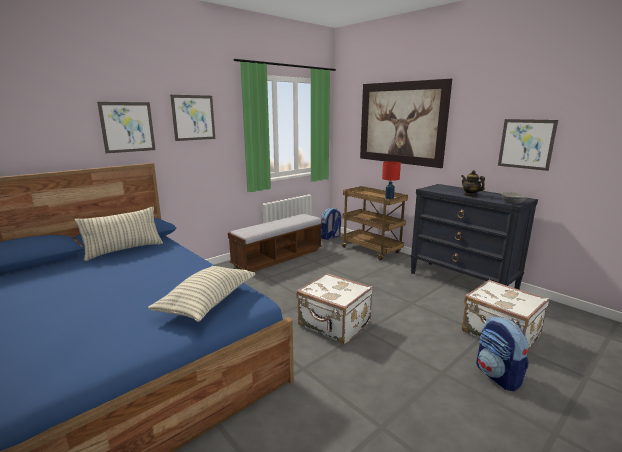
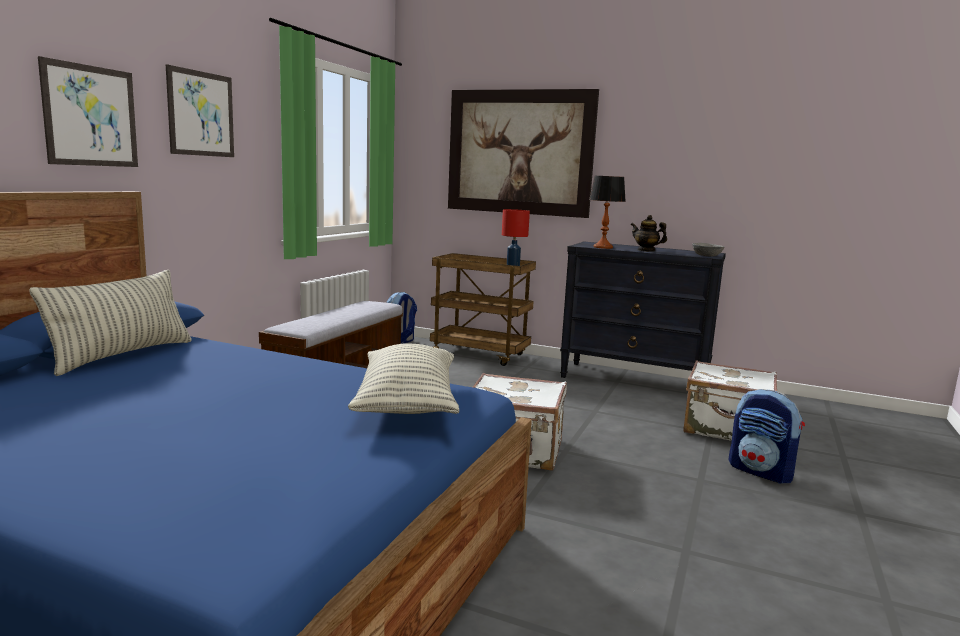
camera: 25 degrees left, 5 degrees down
(440, 191) = (603, 247): none -> table lamp
(526, 144) = (705, 180): picture -> none

